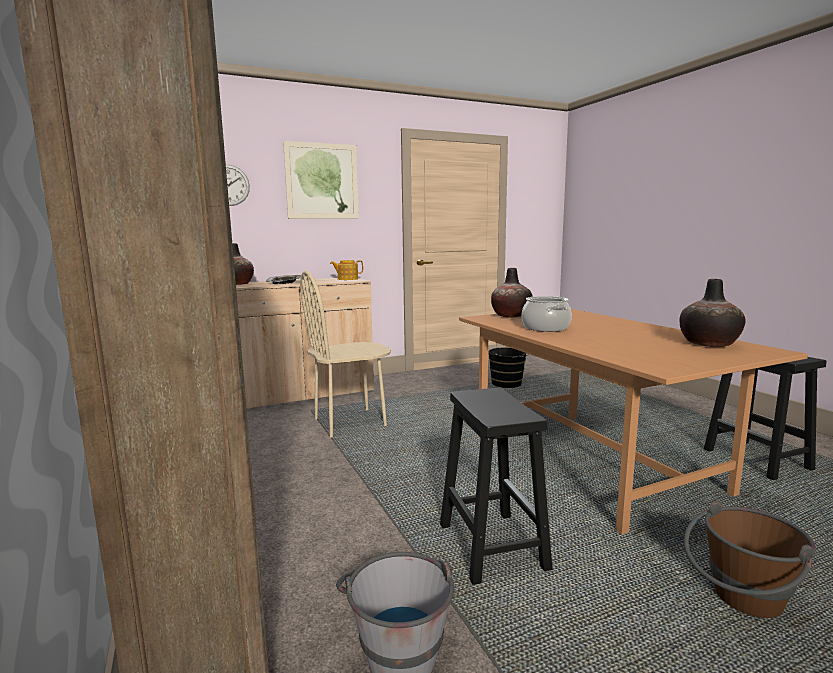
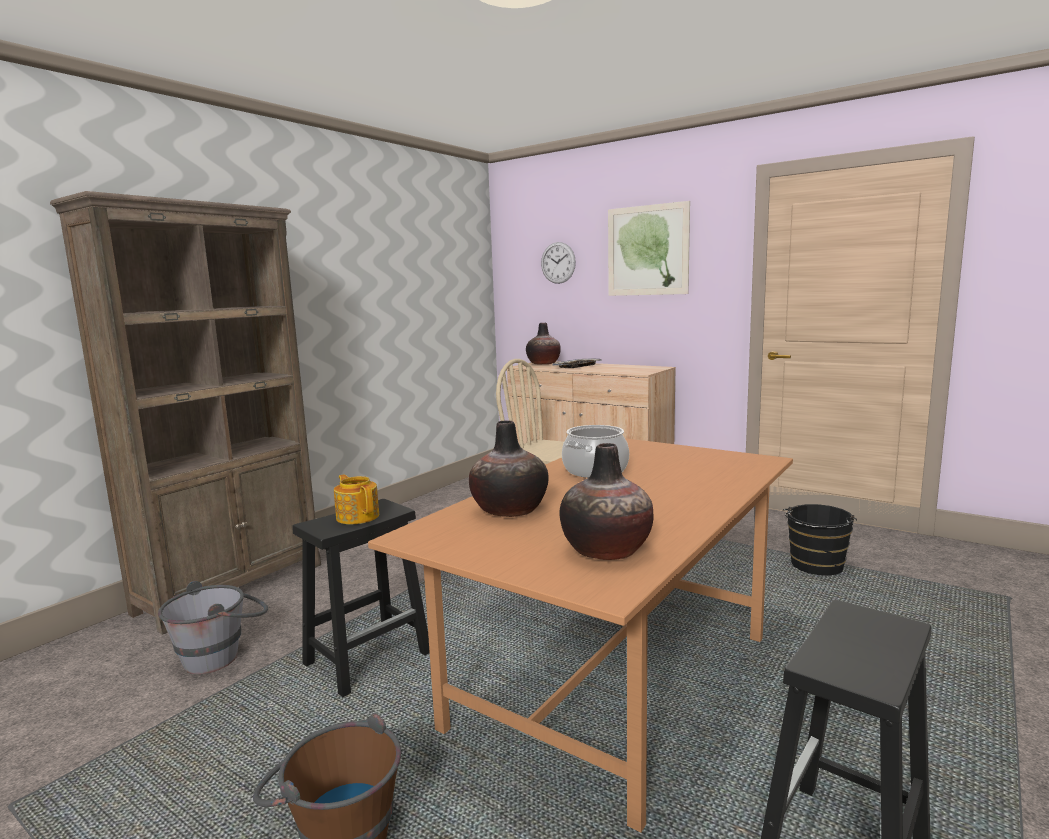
camera: 60 degrees right, 0 degrees up
(347, 279) = (646, 369): teapot -> teapot (358, 516)
(511, 316) = (656, 449): vase -> vase (510, 510)

